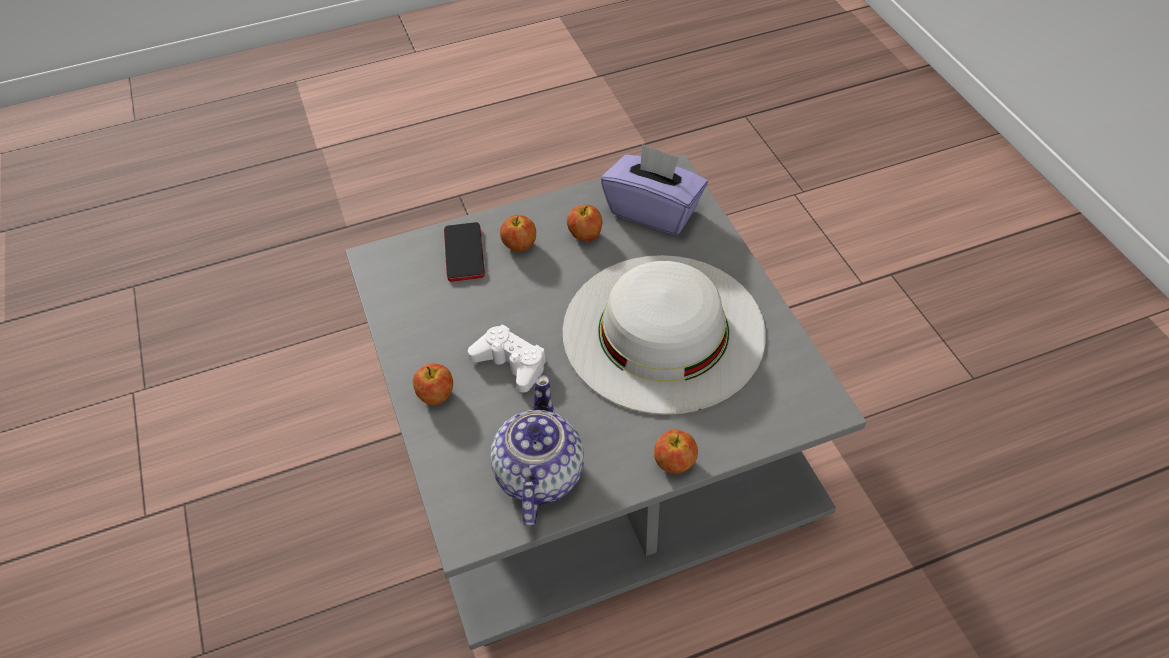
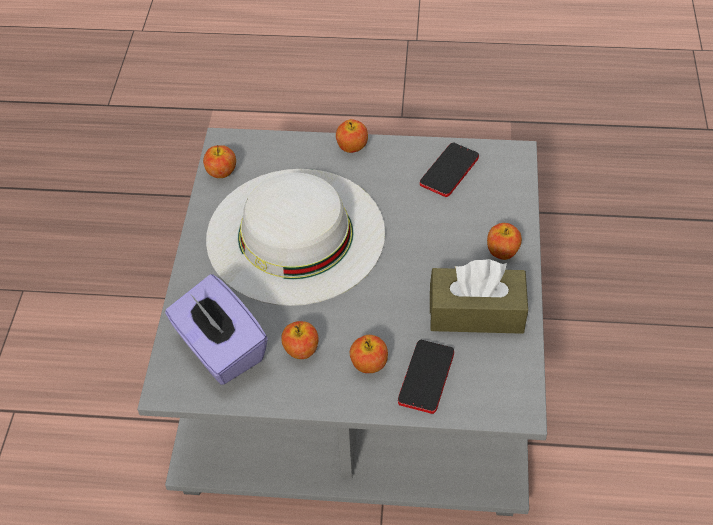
camera: 155 degrees left, 0 degrees up
(440, 322) = (476, 312): none -> brown tissue box
(511, 363) = (431, 254): white game controller -> none
(538, 475) = (449, 171): teapot -> phone
(797, 368) = (221, 172): none -> apple

